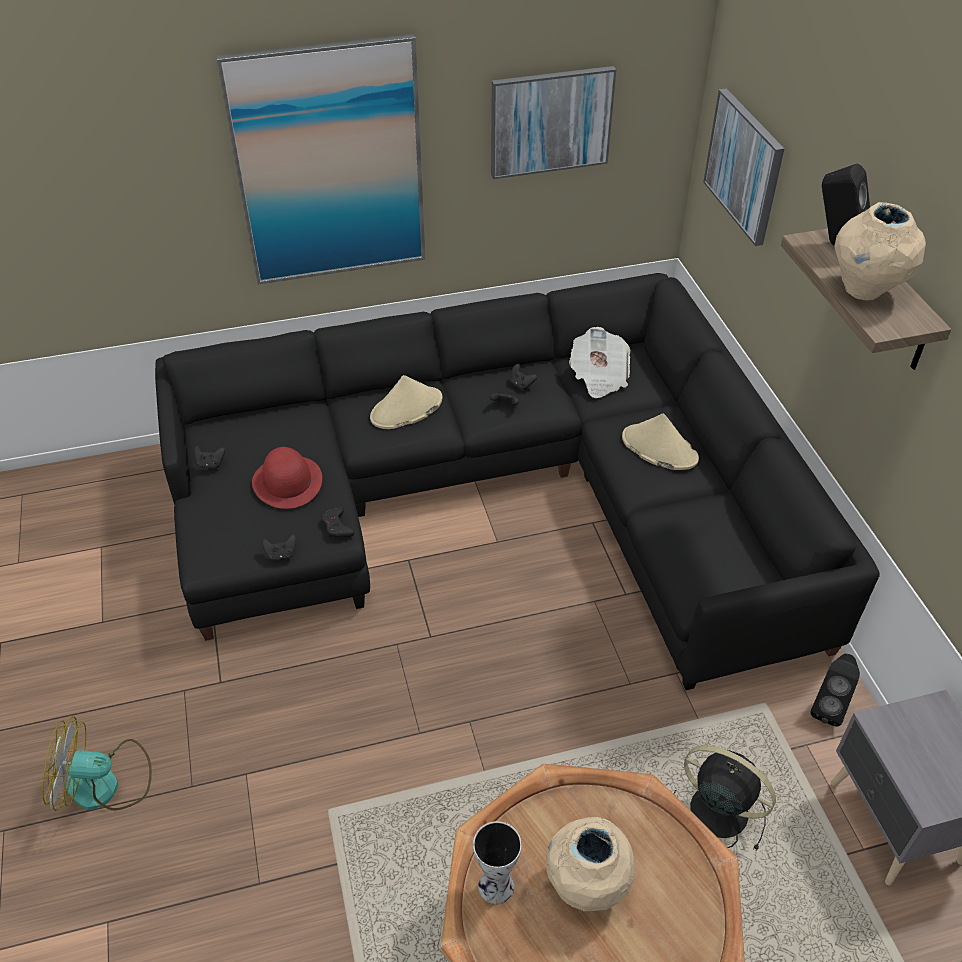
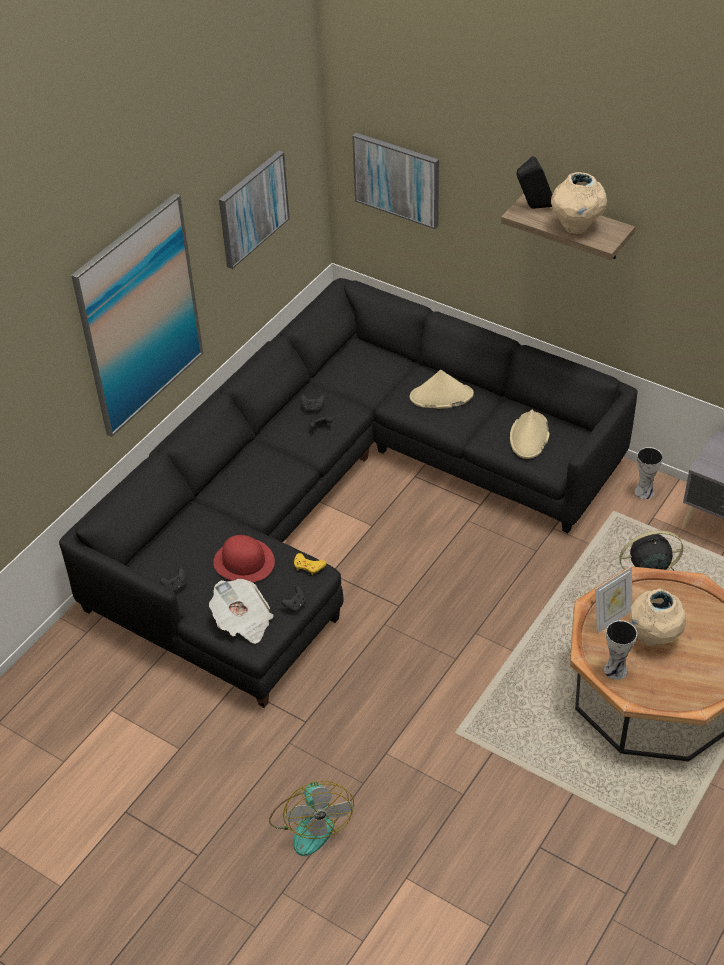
camera: 40 degrees left, 0 degrees up
(105, 784) = (310, 823): fan -> fan turned 60 degrees counterclockwise
(337, 526) = (308, 566): black game controller -> yellow game controller
(406, 409) = (259, 469): beige hat -> beige hat (529, 436)
(563, 819) = (611, 619): none -> picture frame
(599, 377) = (355, 374): newspaper -> newspaper (243, 621)
(828, 707) = (644, 491): black speaker -> vase

